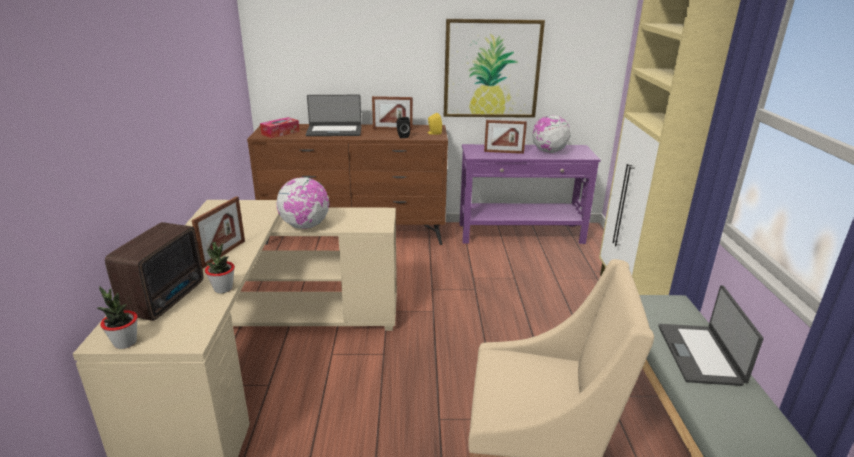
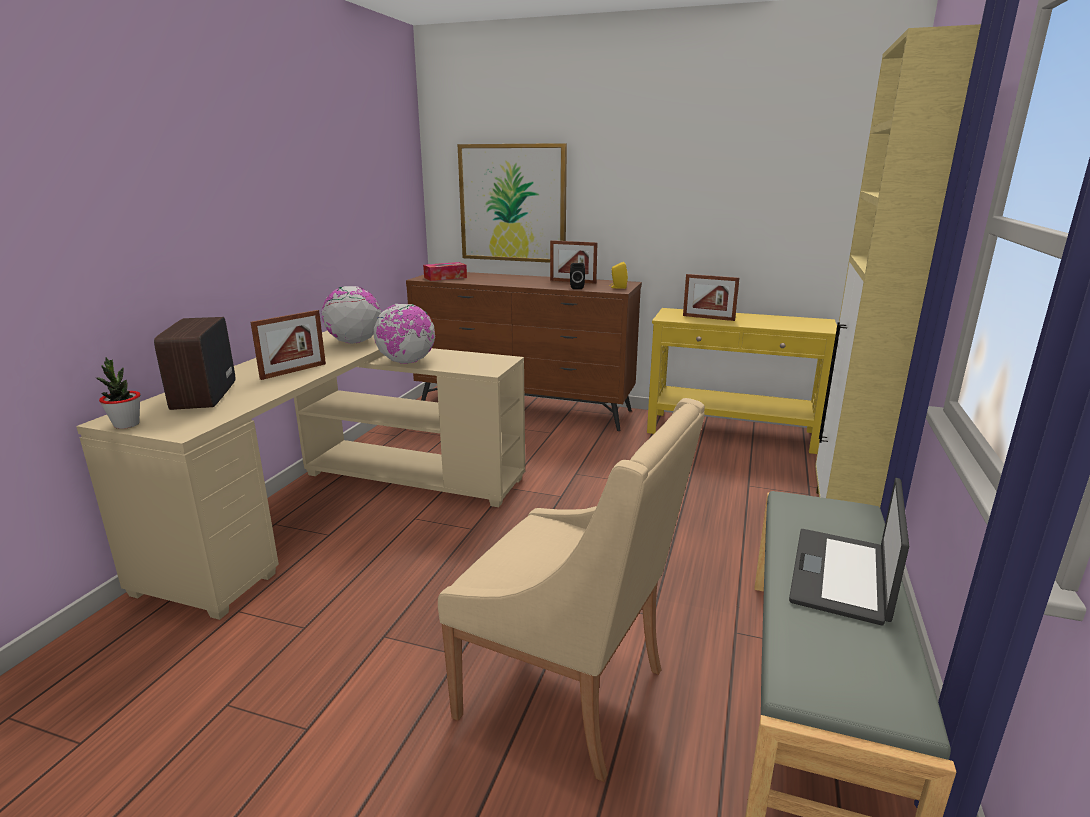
camera: 20 degrees right, 5 degrees down
(167, 298) = (202, 397): radio -> radio turned 135 degrees clockwise
(223, 289) = (260, 397): potted plant -> none
(334, 131) = (504, 279): laptop -> none
(491, 69) = (704, 212): picture -> picture (512, 203)
(521, 234) = (732, 432): purple console table -> yellow console table
(548, 152) = (771, 322): globe -> globe (354, 342)

